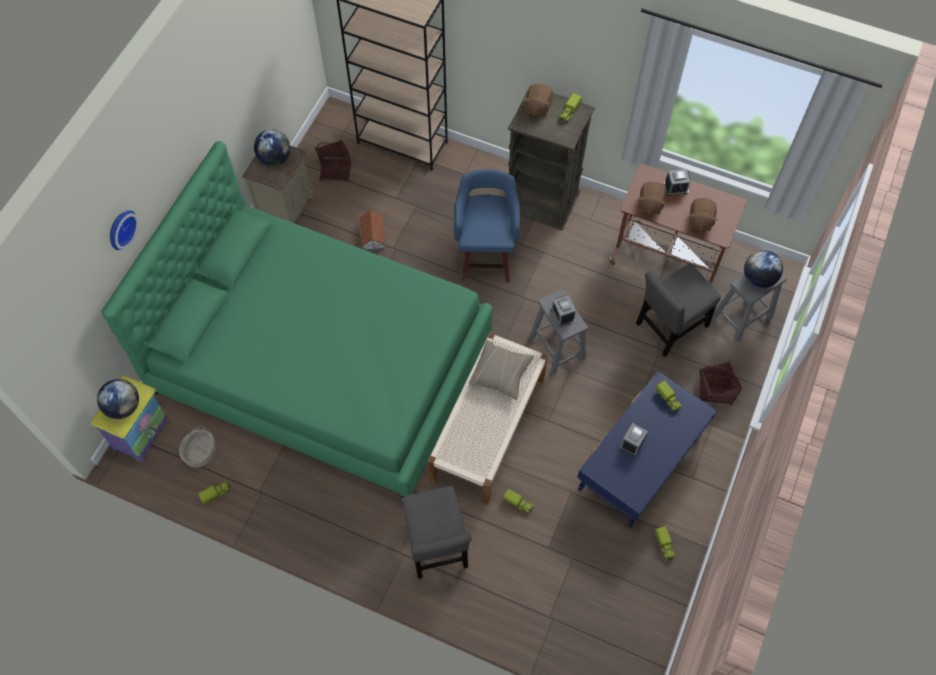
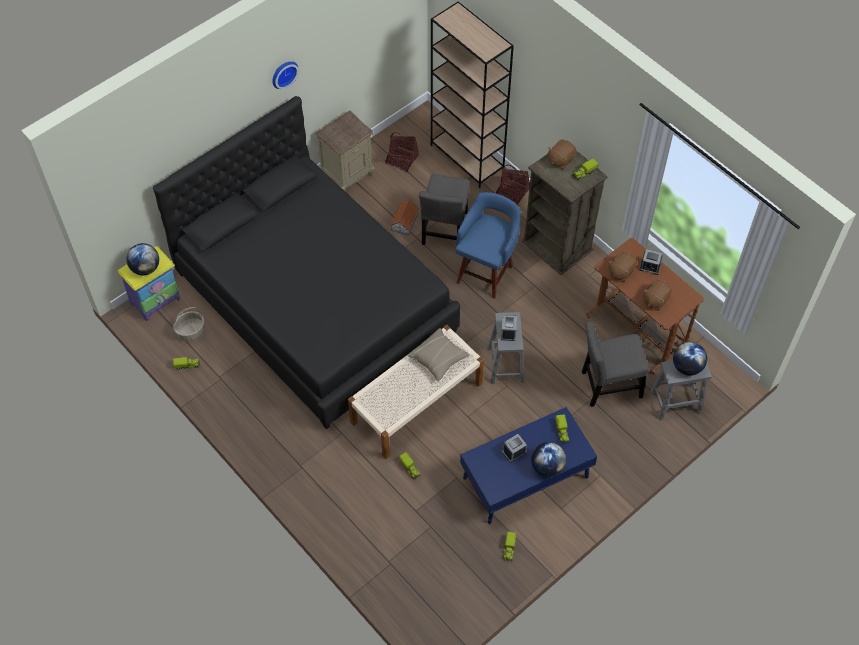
camera: 25 degrees right, 5 degrees down
(120, 228) = (191, 131): wall clock -> wall clock (283, 73)
(274, 158) = (346, 128): globe -> globe (547, 467)
(322, 361) = (315, 301): green bed -> black bed
(437, 546) = (330, 472): grey chair -> grey chair (444, 231)
(715, 390) = (619, 449): basket -> basket (512, 193)

